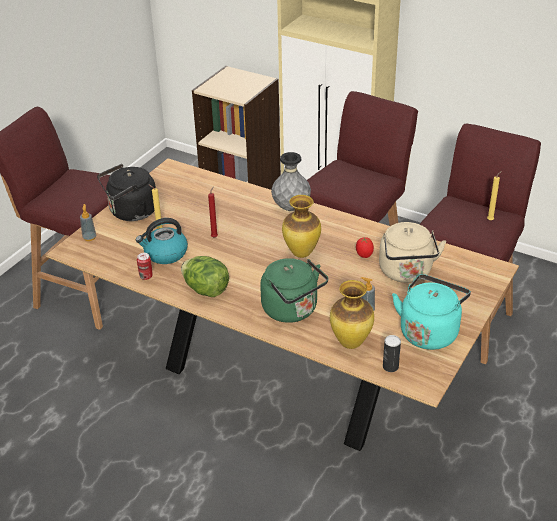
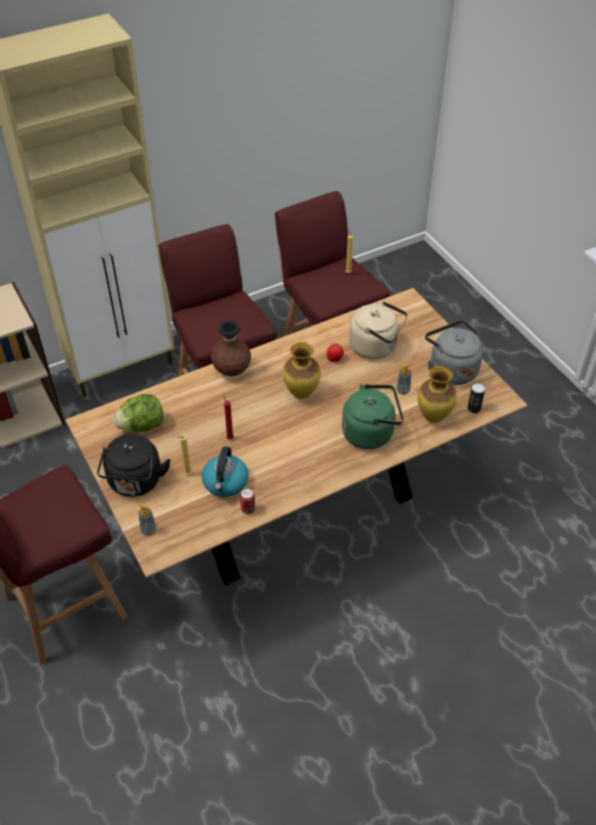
camera: 60 degrees left, 10 degrees up
(206, 290) = (301, 475): lettuce -> lettuce (142, 426)
(291, 208) = (232, 371): grey vase -> brown vase
(429, 331) = (451, 369): turquoise kettle -> grey kettle

